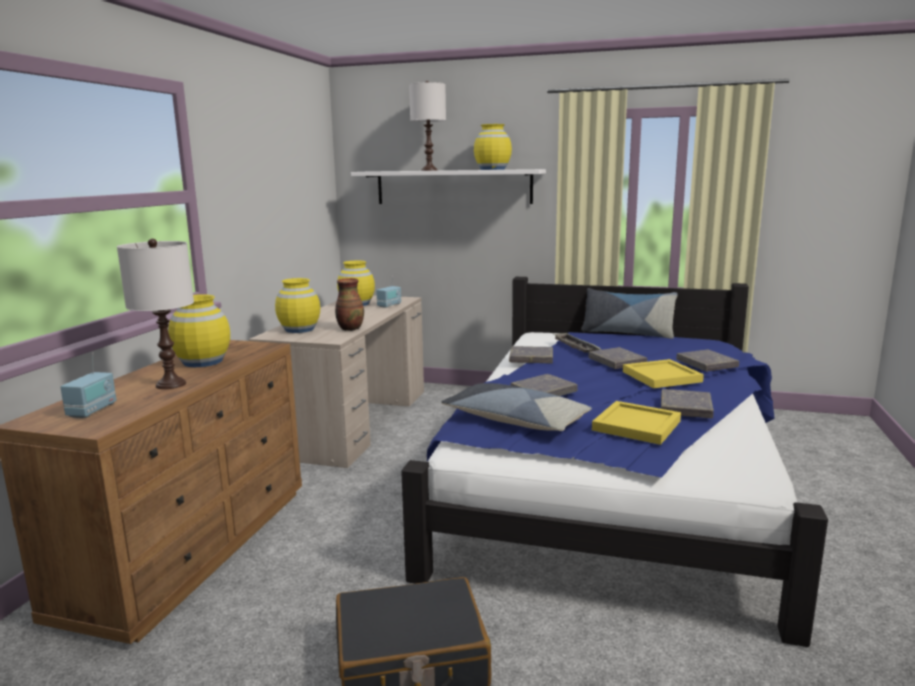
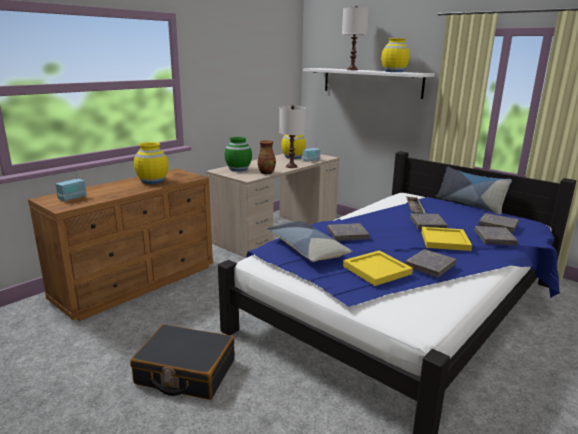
camera: 25 degrees right, 5 degrees up
(171, 384) = (121, 191): white table lamp -> white table lamp (291, 166)
(299, 329) = (238, 169): yellow vase -> green vase
(531, 358) = (373, 211): grey book -> grey book (498, 225)

